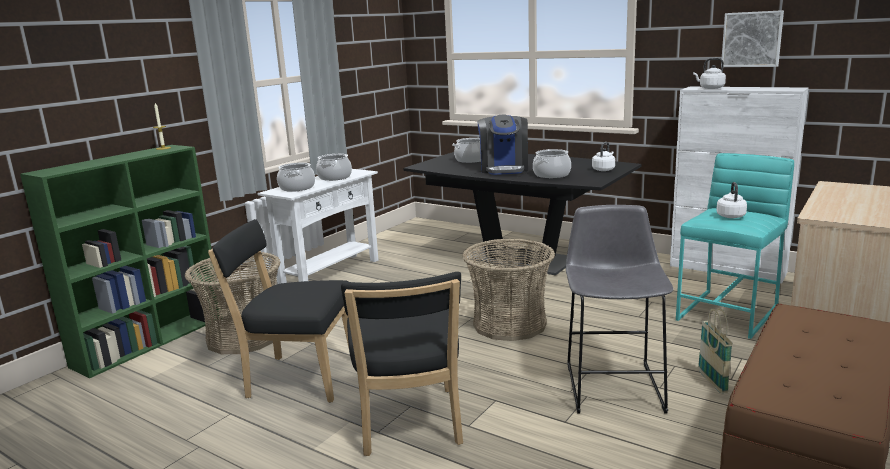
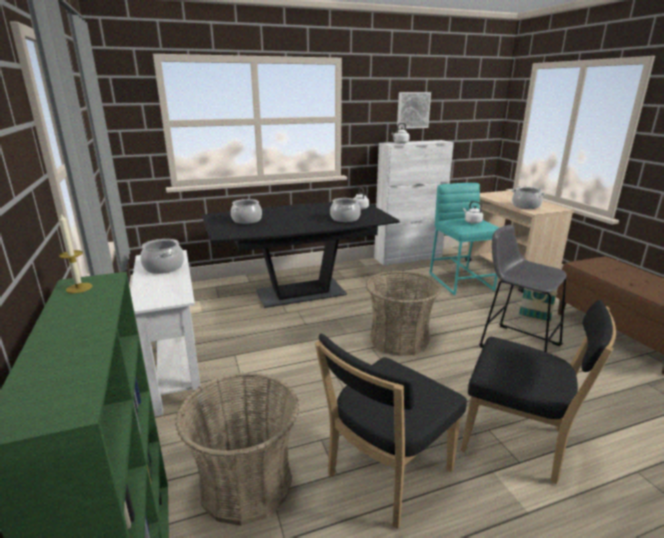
camera: 55 degrees left, 5 degrees up
(297, 188) = (161, 290): cooking pot -> cooking pot (525, 206)
(504, 169) = (298, 222): coffee machine -> none

